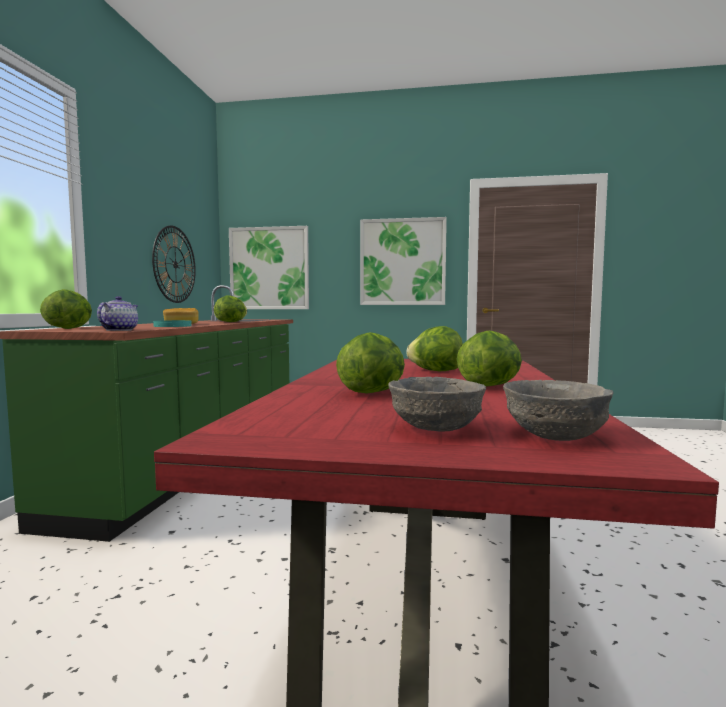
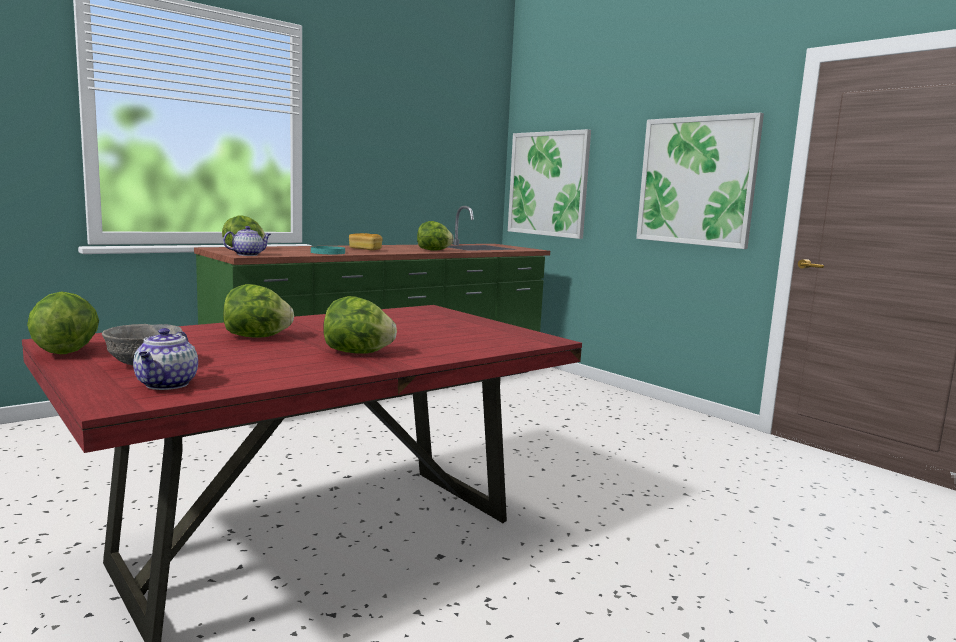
camera: 40 degrees right, 5 degrees up
(175, 264) = (424, 181): wall clock -> none
(436, 371) = (411, 333): lettuce -> lettuce (66, 352)
(556, 435) = (167, 385): grey bowl -> teapot

